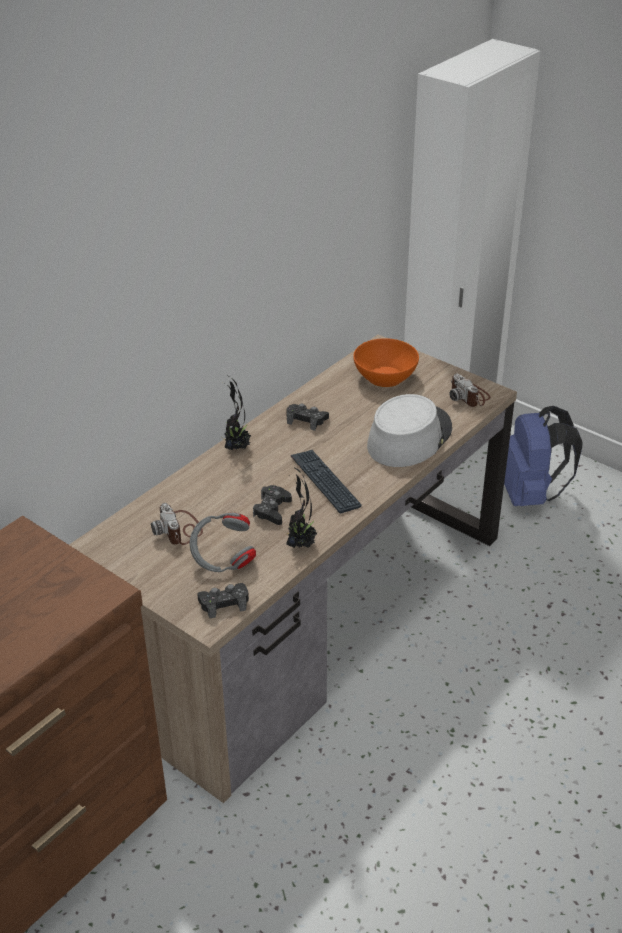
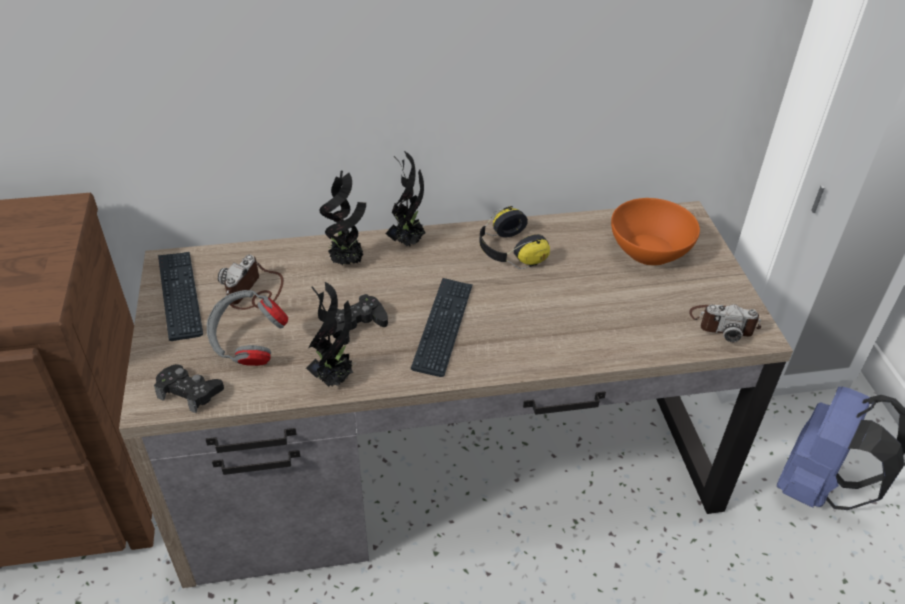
camera: 40 degrees right, 5 degrees up
(131, 560) = (180, 296): none -> keyboard
(215, 480) = (348, 262): none -> potted plant
(306, 420) = (509, 251): black game controller -> headphones
(409, 437) = (592, 331): grey hat -> none
(469, 396) = (723, 323): camera -> camera turned 90 degrees counterclockwise

